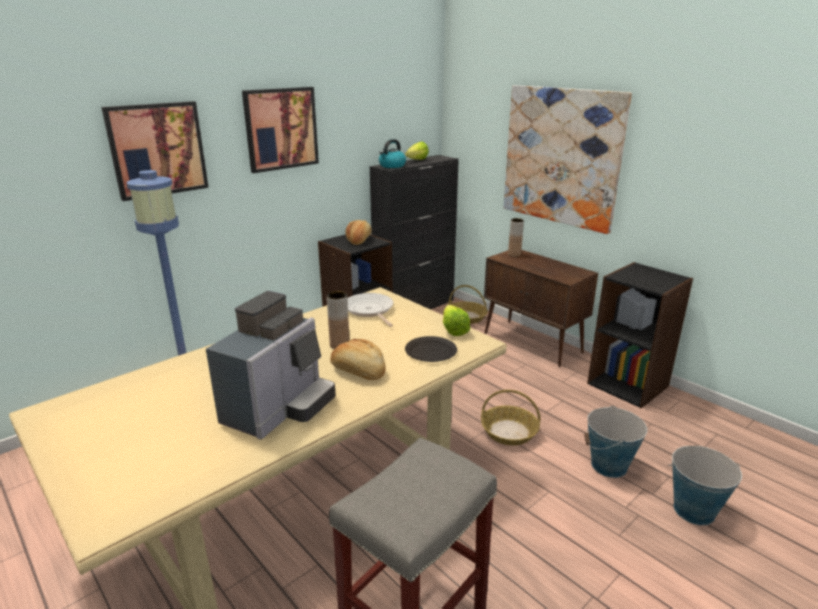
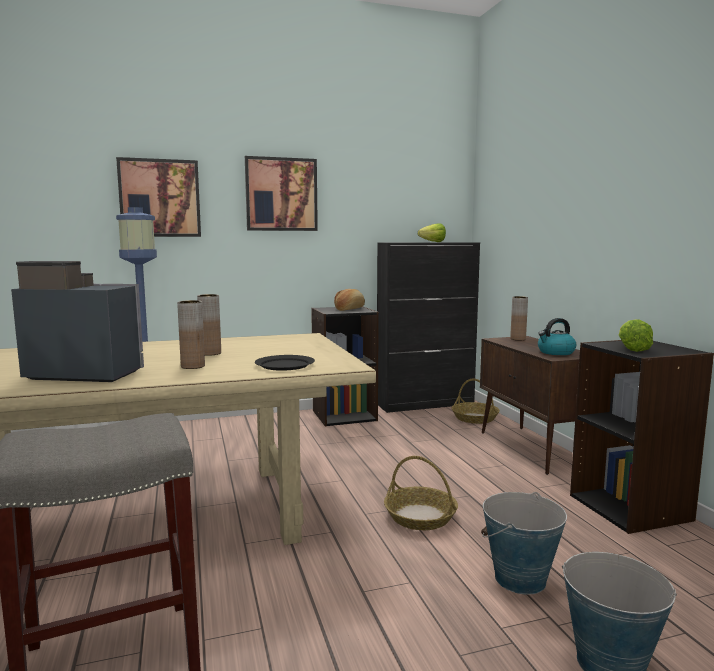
camera: 25 degrees right, 15 degrees down
(279, 408) = (84, 374): coffee machine -> coffee machine turned 135 degrees counterclockwise
(358, 371) = (193, 366): bread -> brown vase
(369, 310) = (280, 341): frying pan -> none
(392, 166) = (398, 242): kettle -> kettle (555, 352)
(453, 328) = (338, 357): lettuce -> lettuce (632, 348)
(561, 157) = (568, 221): picture -> none

